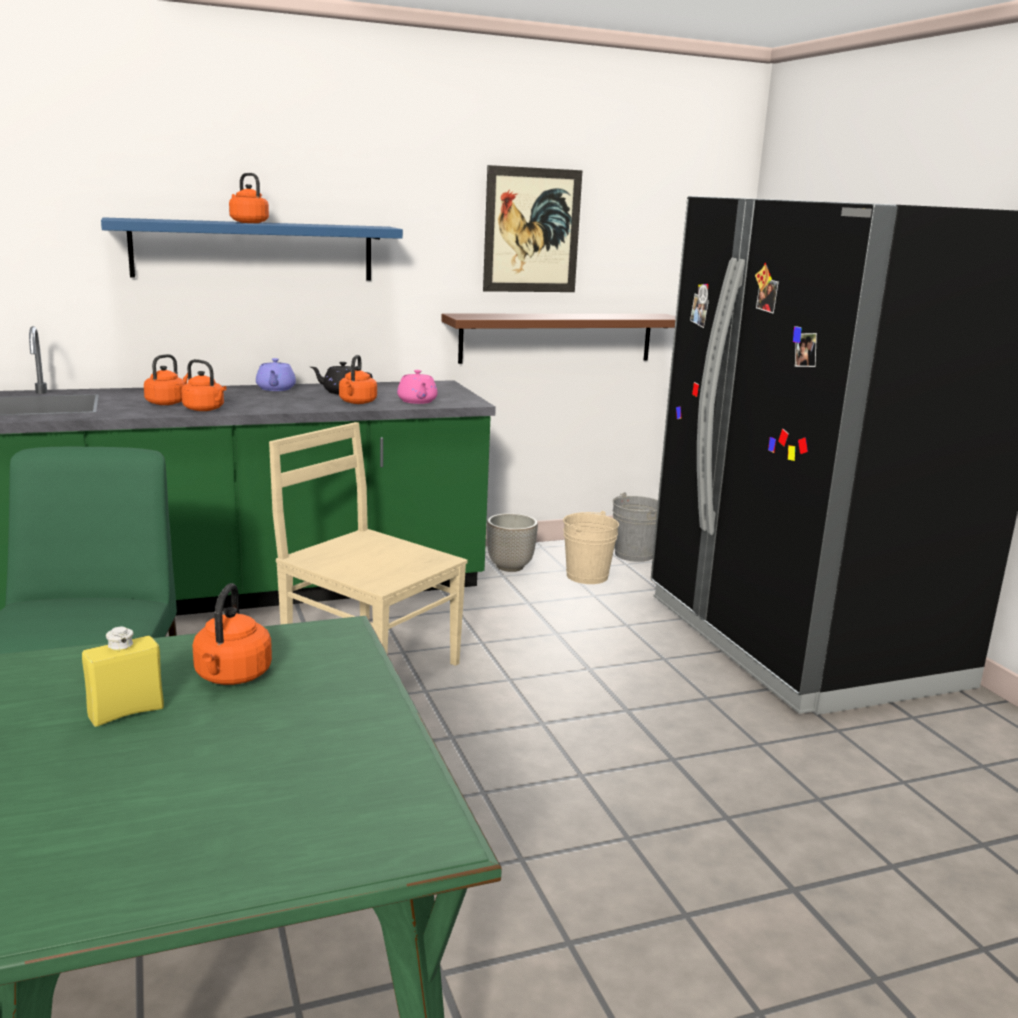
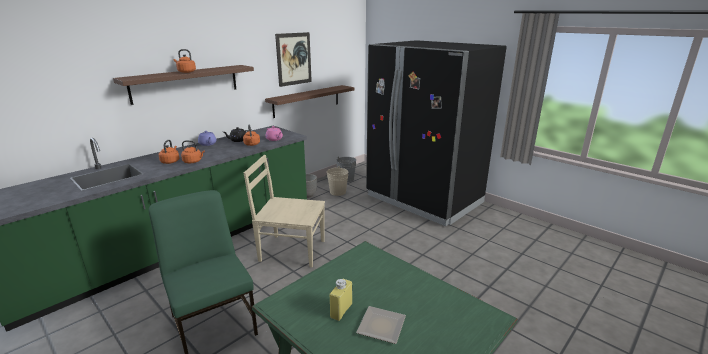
camera: 25 degrees left, 5 degrees up
(154, 765) = (379, 327): none -> plate
(232, 677) = (356, 282): orange kettle -> none
(254, 250) = (186, 83): blue shelf -> brown shelf

